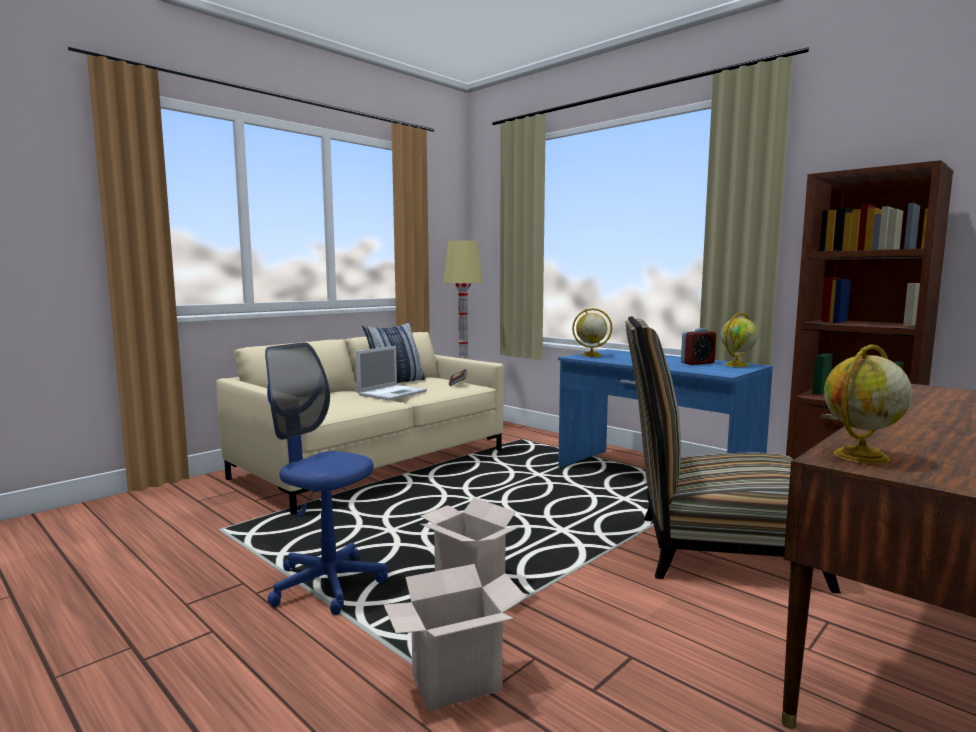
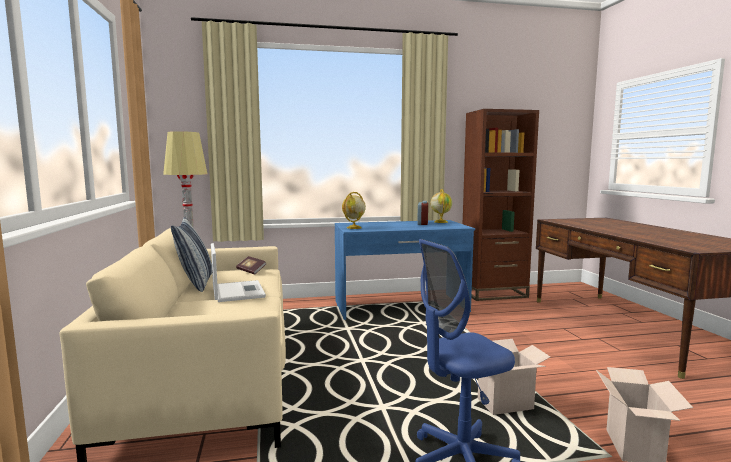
camera: 55 degrees left, 0 degrees up
(714, 550) = (511, 330): chair -> none
(860, 456) = (688, 247): globe -> none

